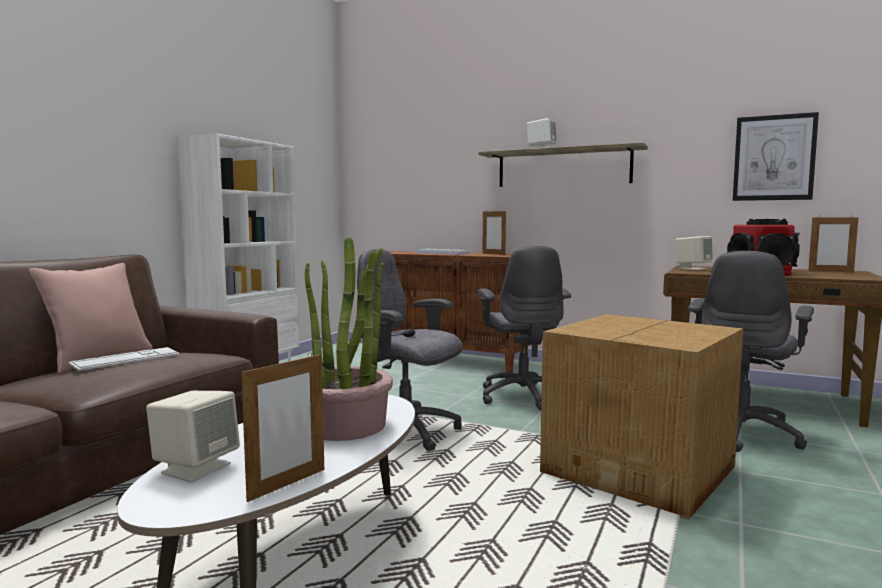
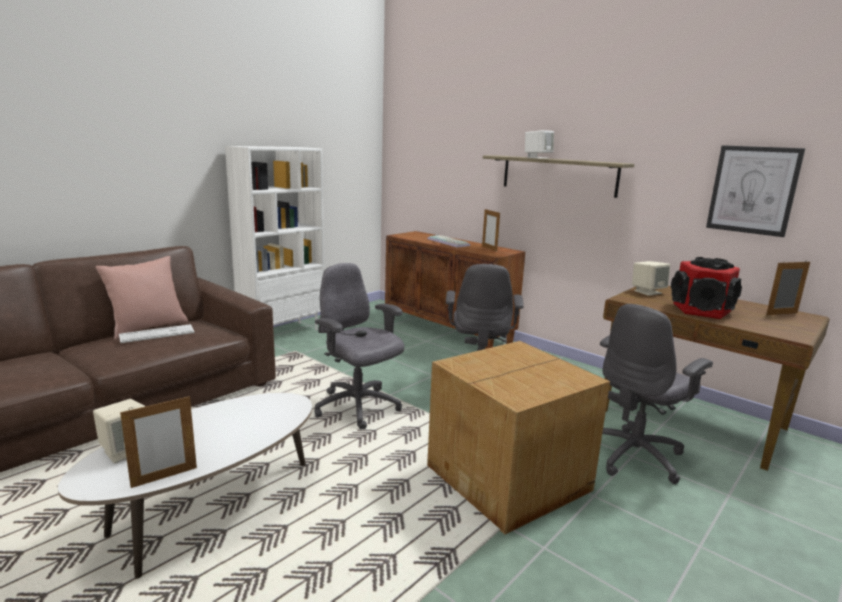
camera: 15 degrees right, 10 degrees up
(344, 426) = (245, 426): potted plant -> none
(830, 271) = (781, 314): picture frame -> picture frame turned 135 degrees clockwise

